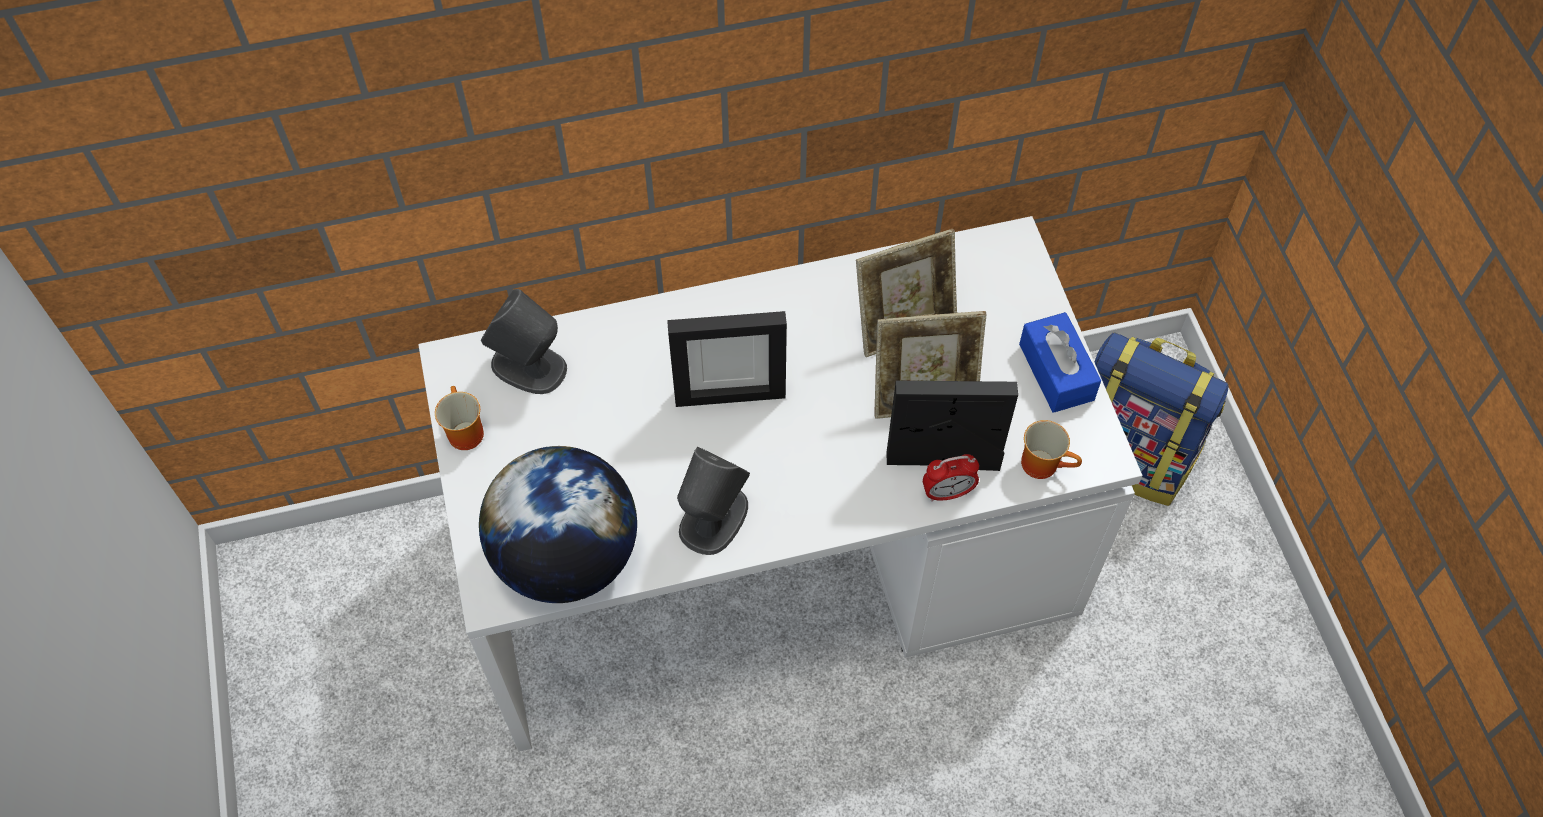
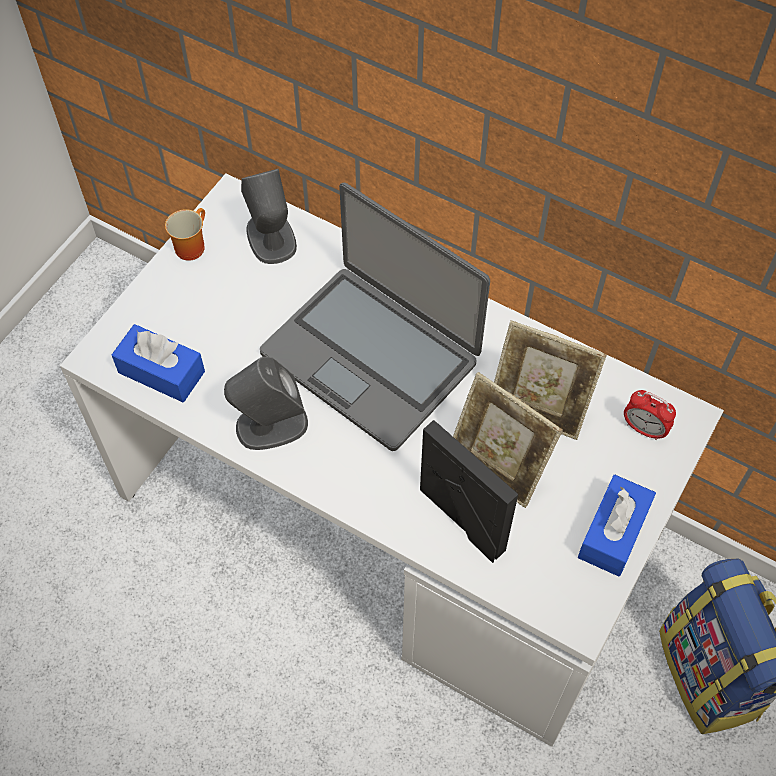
camera: 45 degrees right, 0 degrees up
(567, 558) = (161, 372): globe -> blue tissue box
(730, 394) = (371, 356): picture frame -> laptop
(947, 493) = (439, 545): alarm clock -> alarm clock (644, 429)
(1044, 463) = (531, 586): mug -> none

